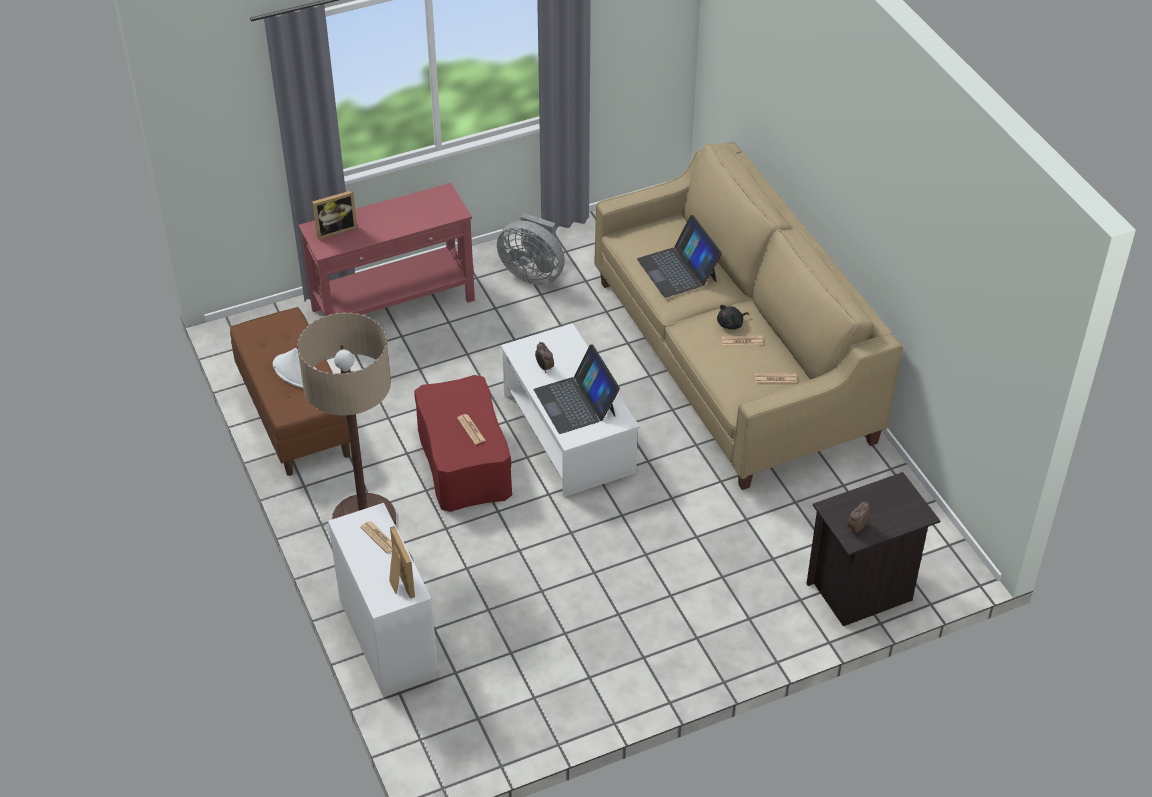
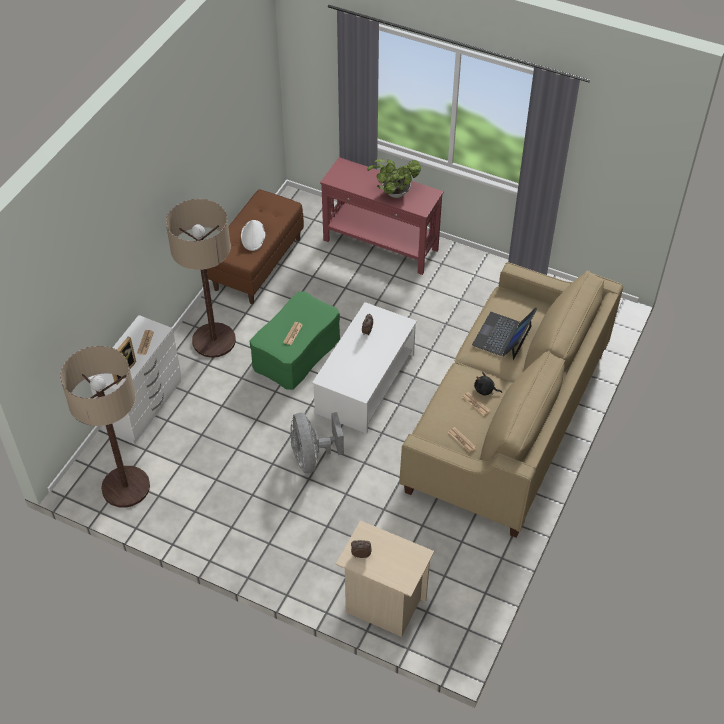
camera: 50 degrees right, 5 degrees up
(335, 230) = (351, 173): picture frame -> none
(407, 217) = (394, 193): none -> potted plant
(463, 461) = (296, 352): red ottoman -> green ottoman
(490, 721) = (125, 487): none -> floor lamp
(533, 273) = (473, 284): grey fan -> grey fan (312, 457)
(576, 402) = (354, 363): laptop -> none
(862, 592) = (382, 605): black nightstand -> beige nightstand

